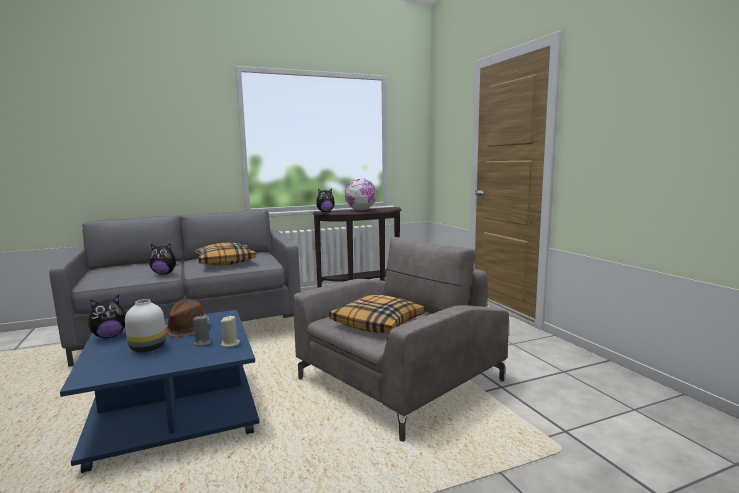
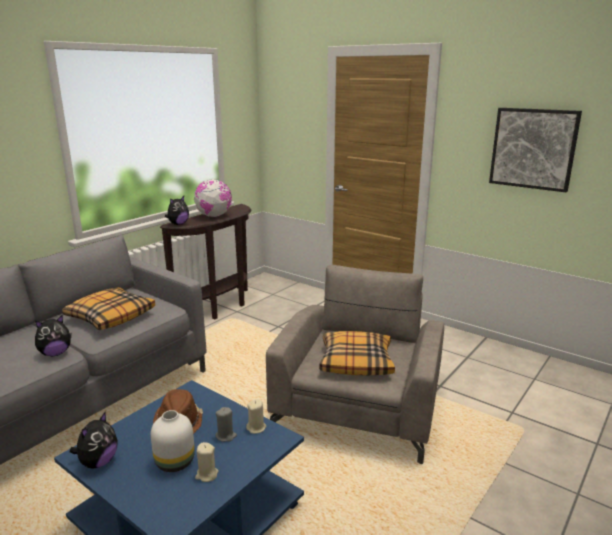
camera: 30 degrees left, 10 degrees up
(153, 360) = (206, 475): none -> beige candle
(652, 124) = (533, 148): none -> picture

